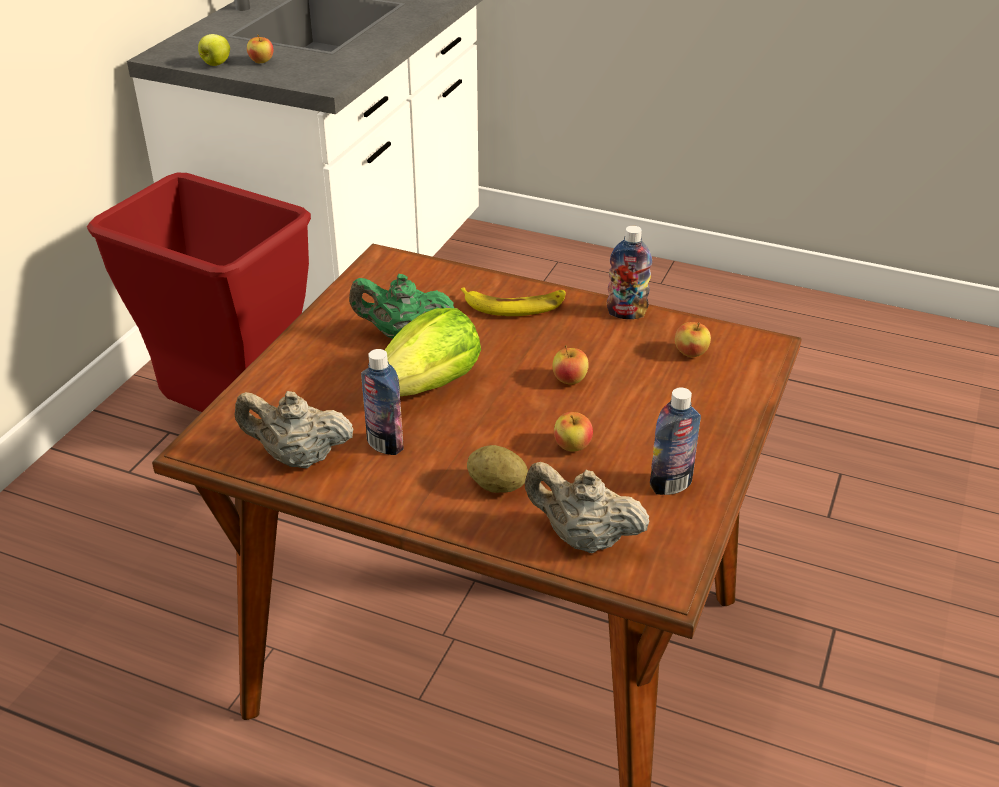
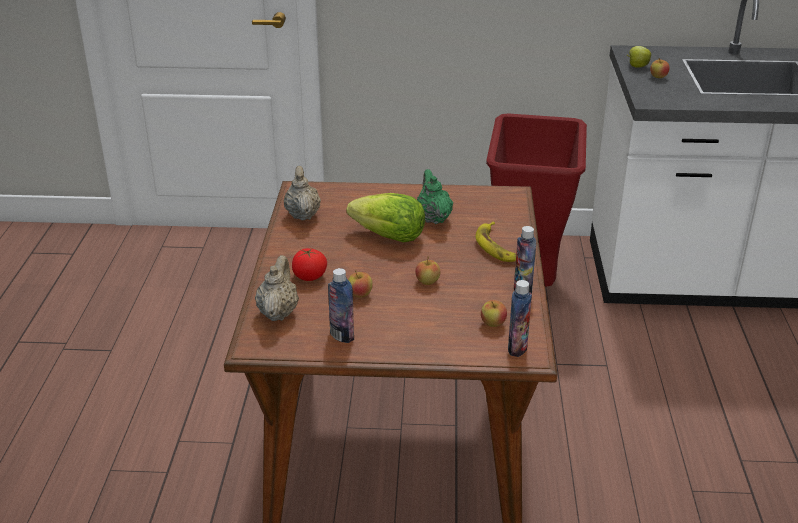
camera: 70 degrees right, 5 degrees down
(385, 444) = (327, 235): bottle -> bottle (517, 348)
(497, 486) = (310, 276): potato -> tomato

